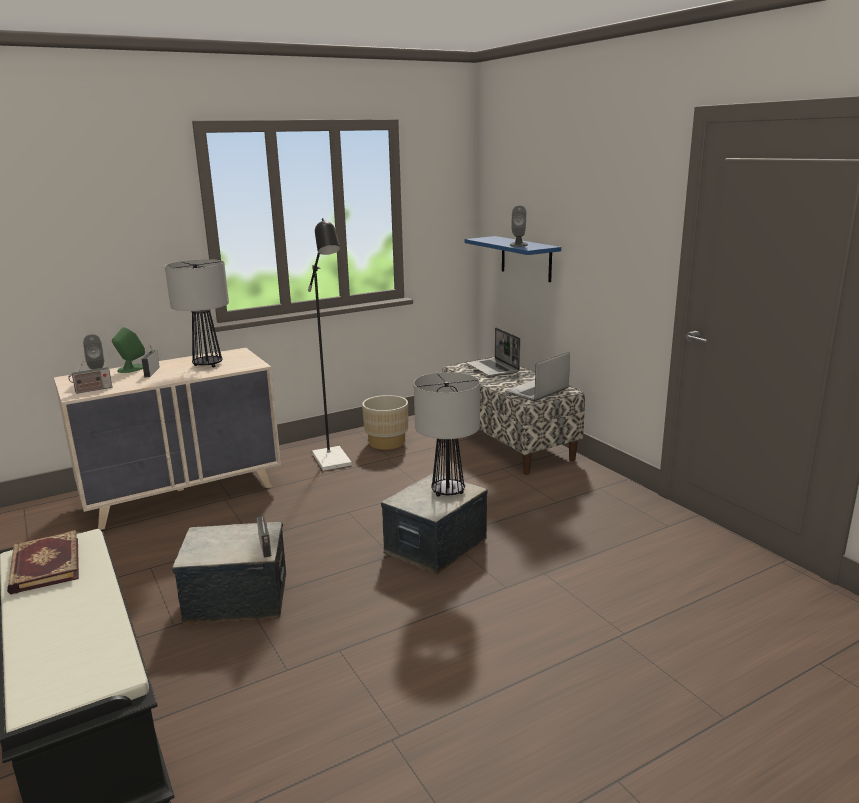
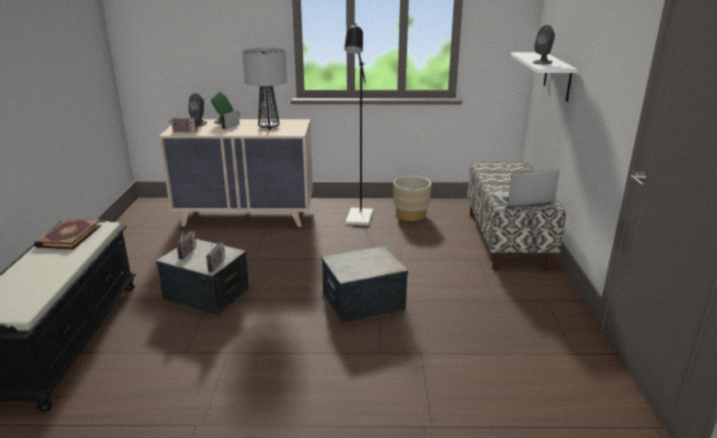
camera: 30 degrees right, 5 degrees up
(207, 546) = (187, 253): none -> radio
(448, 492) = (375, 263): table lamp -> none
(493, 368) = (510, 172): laptop -> none
(526, 258) = (557, 76): blue shelf -> white shelf

